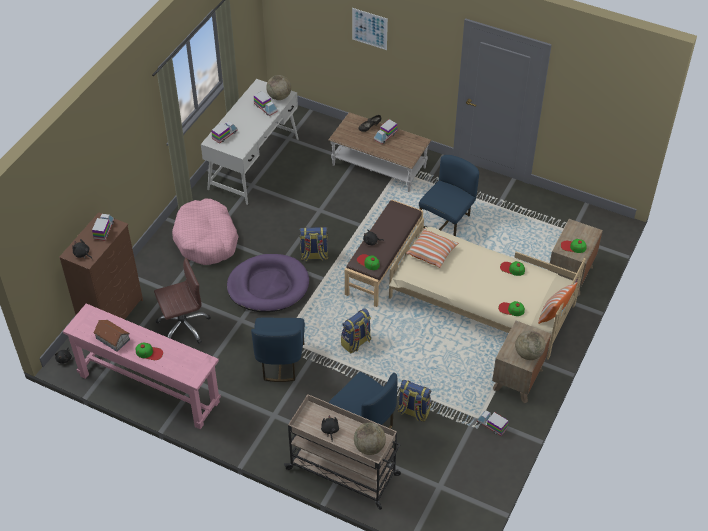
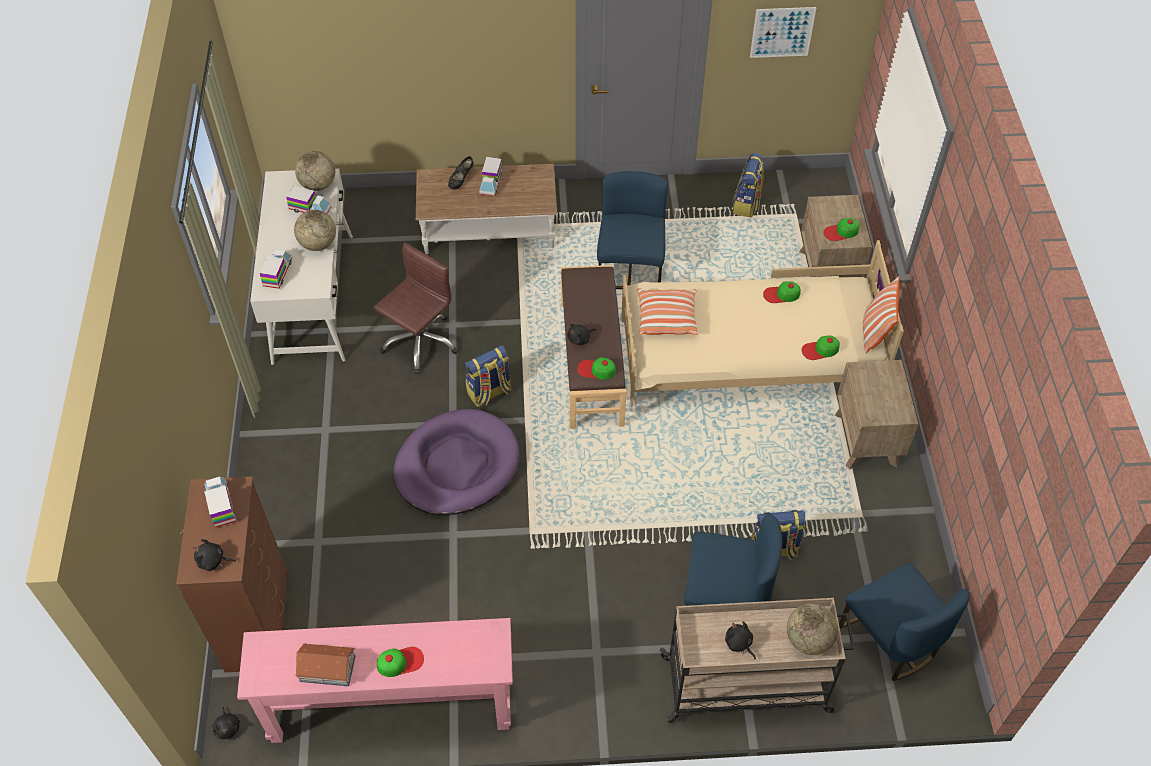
camera: 30 degrees left, 5 degrees up
(183, 326) = (376, 584): brown office chair -> brown office chair (420, 342)
(206, 239) = (321, 438): pink dog bed -> none
(280, 362) = (550, 569): blue chair -> blue chair (890, 639)
(356, 343) = (632, 490): backpack -> backpack (747, 204)
(369, 29) = (420, 33): picture -> picture (782, 32)
(492, 425) = (881, 517): toy truck -> none
(528, 354) = (896, 401): globe -> globe (318, 244)

